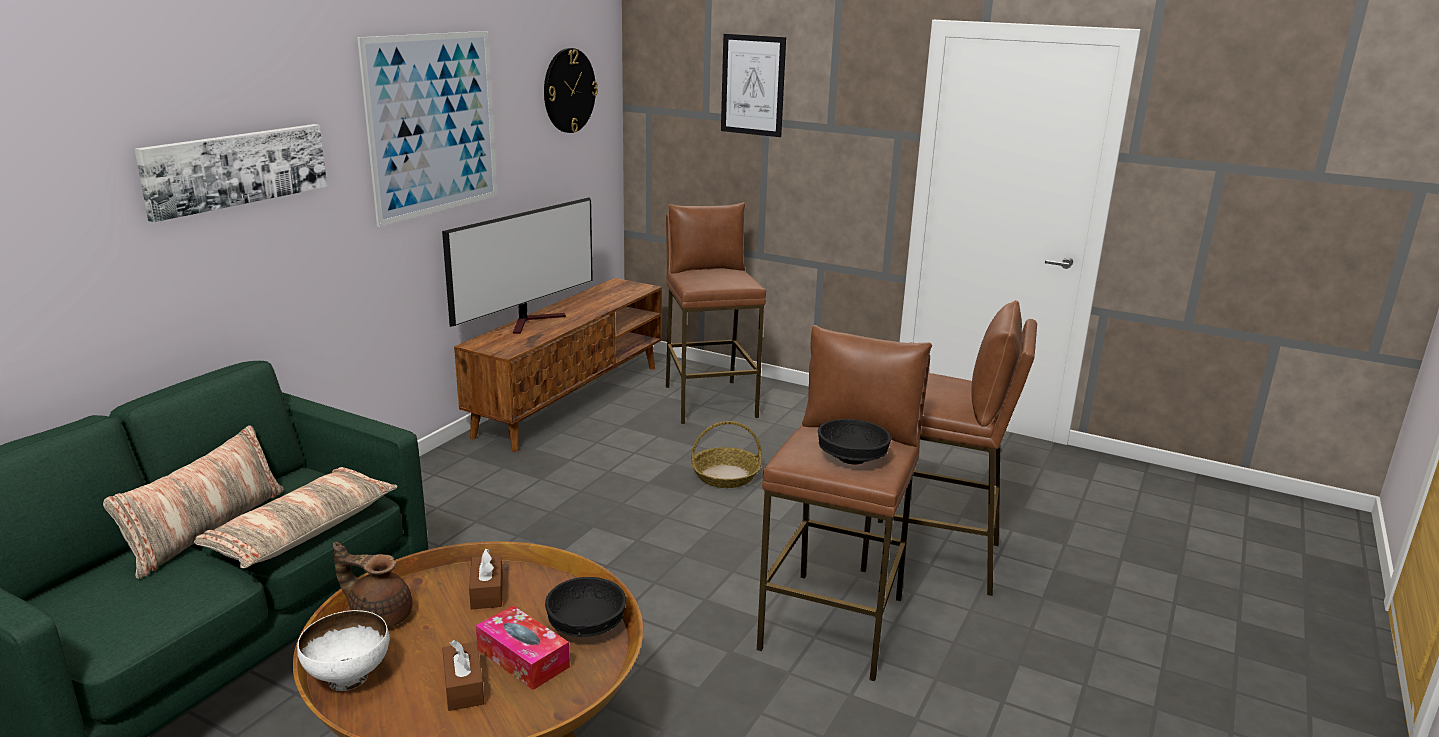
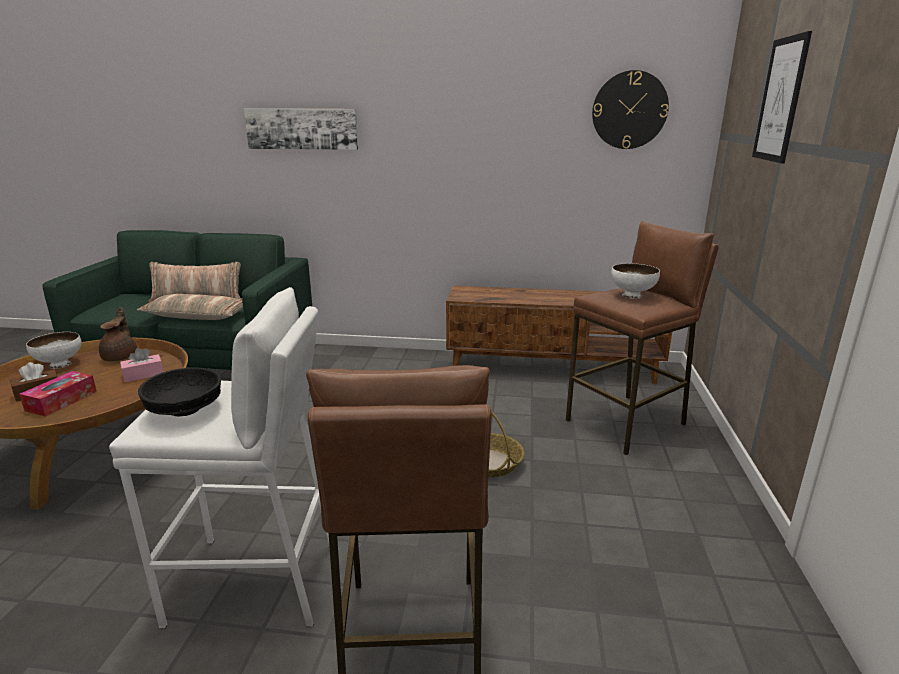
camera: 70 degrees right, 0 degrees up
(433, 124) = (459, 121): picture -> none
(487, 592) = (143, 375): brown tissue box -> pink tissue box
(532, 321) = (524, 292): television -> none
(585, 625) = (94, 410): black bowl -> none
(710, 276) = (632, 296): none -> white bowl
(835, 623) = (256, 582): brown stool -> white stool

